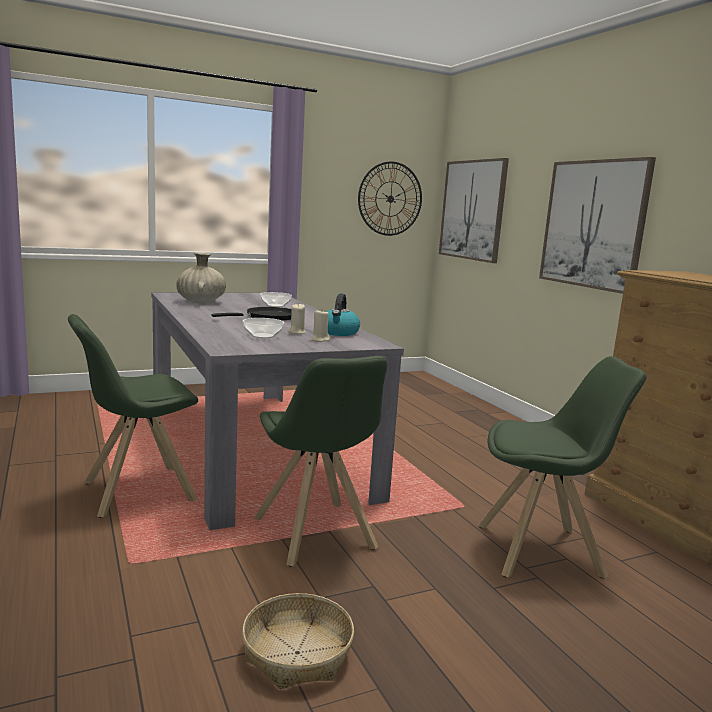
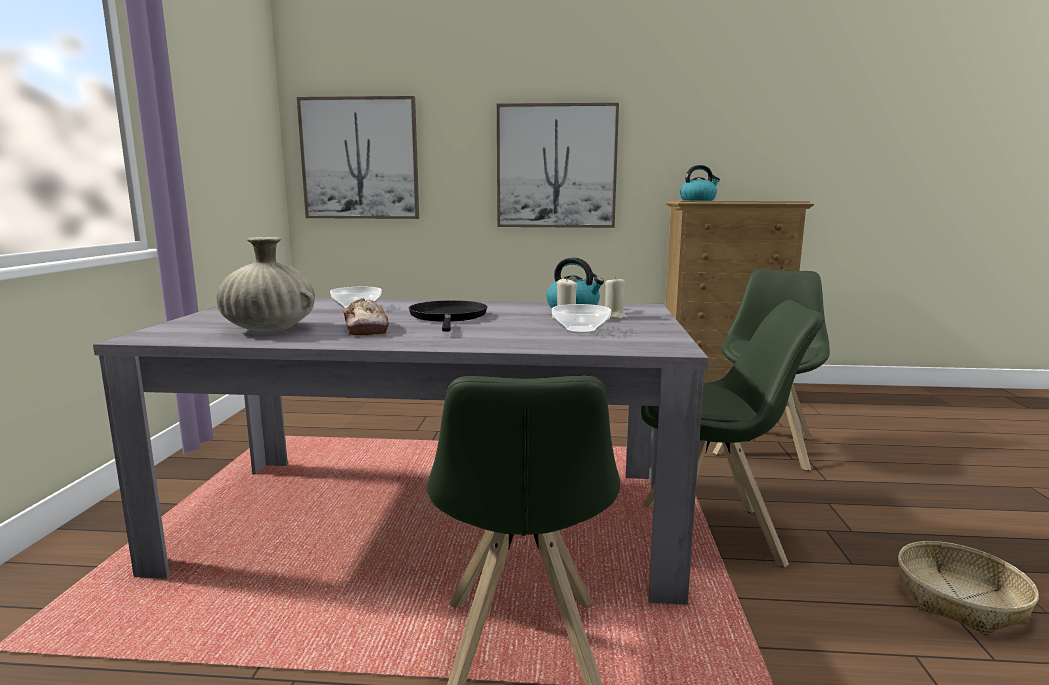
camera: 60 degrees left, 0 degrees up
(219, 310) = (365, 328): none -> bread
(390, 199) = (247, 145): wall clock -> none
(660, 272) = (698, 200): none -> kettle

